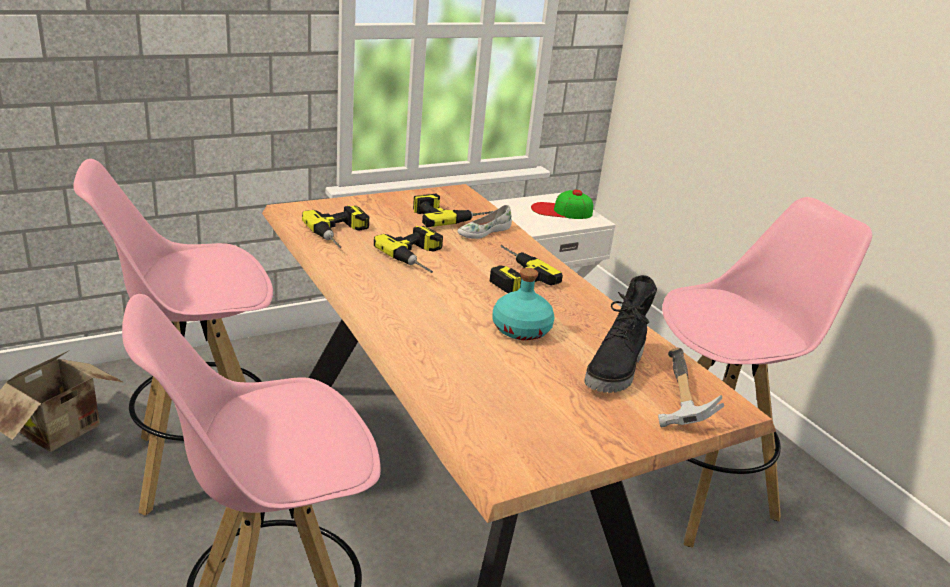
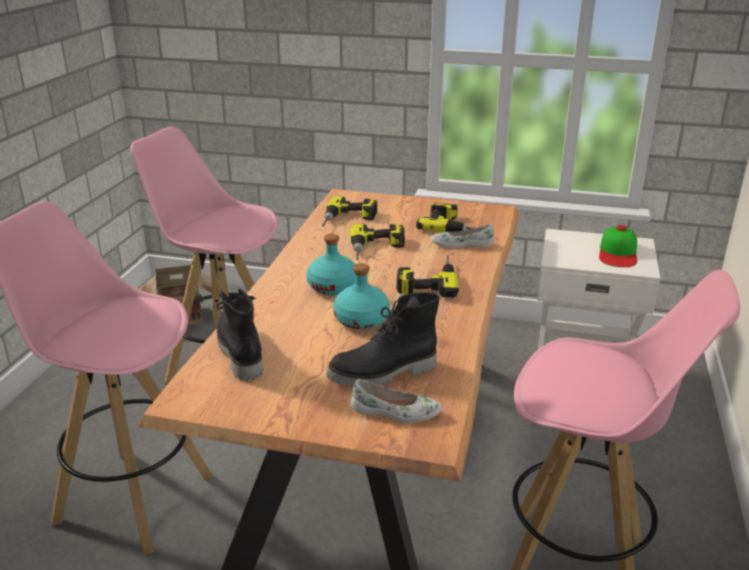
camera: 45 degrees right, 0 degrees up
(444, 307) = (333, 286): none -> turquoise bottle
(471, 402) = (239, 351): none -> black boot
(561, 211) = (618, 253): cap -> cap turned 120 degrees counterclockwise
(675, 397) = (395, 412): hammer -> white shoe

